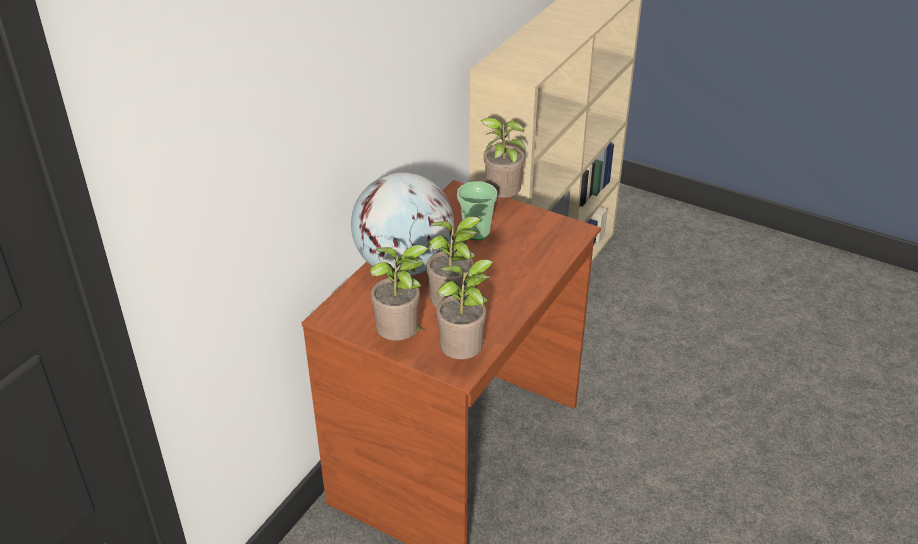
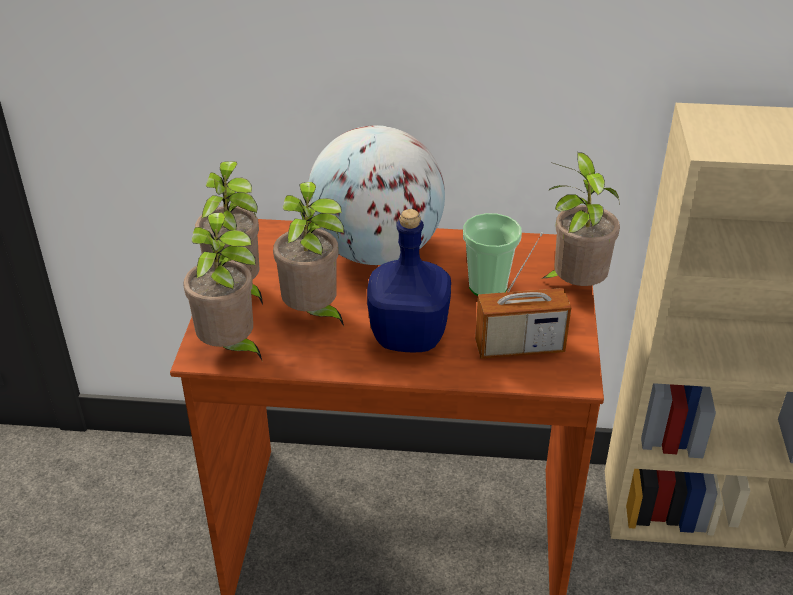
camera: 65 degrees right, 0 degrees up
(503, 278) = (407, 337): none -> blue bottle
(541, 239) = (519, 347): none -> radio

